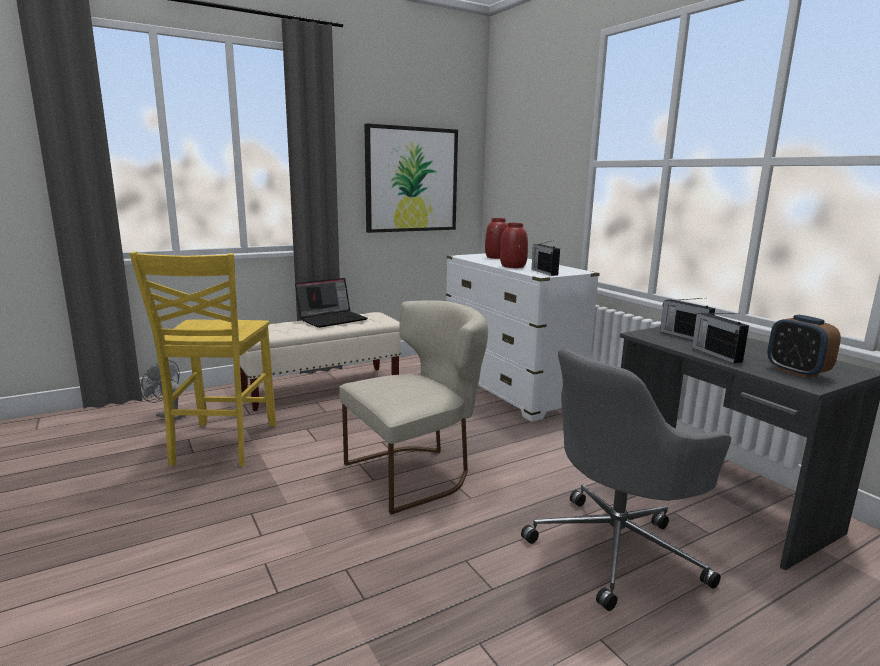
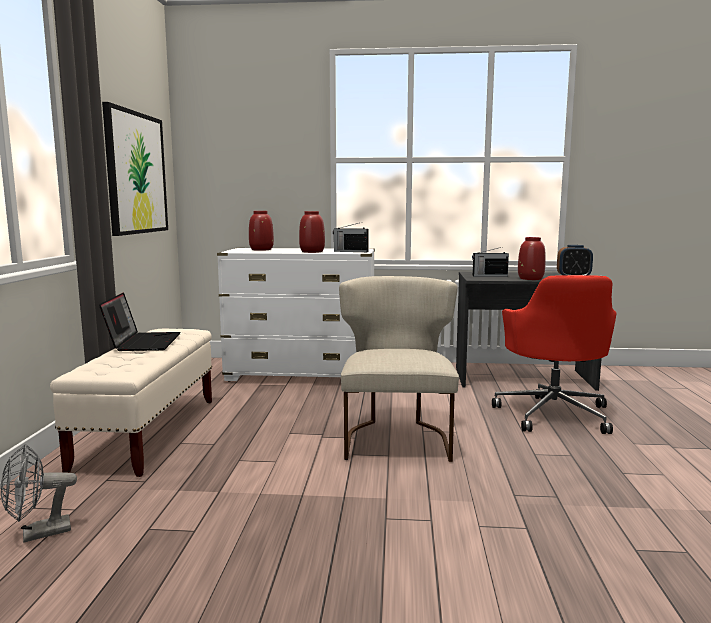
camera: 55 degrees left, 5 degrees down
(221, 445) = (203, 510): yellow chair -> none
(617, 548) = (553, 414): grey office chair -> red office chair
(715, 354) = (531, 278): radio -> red vase

